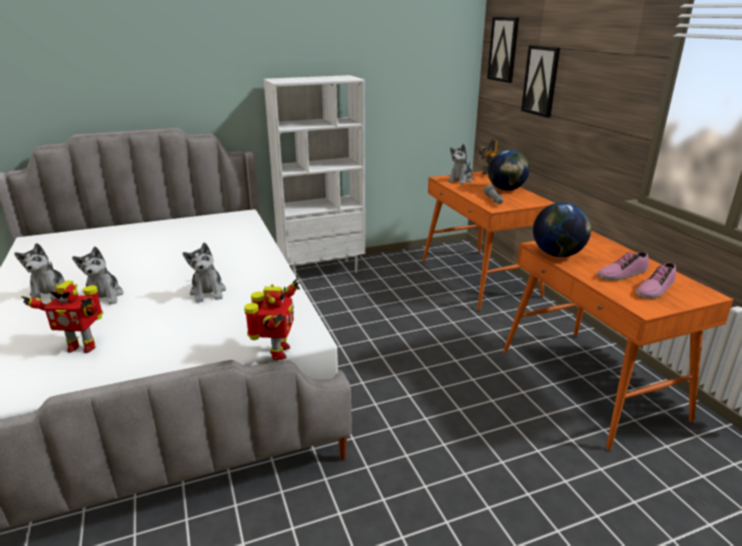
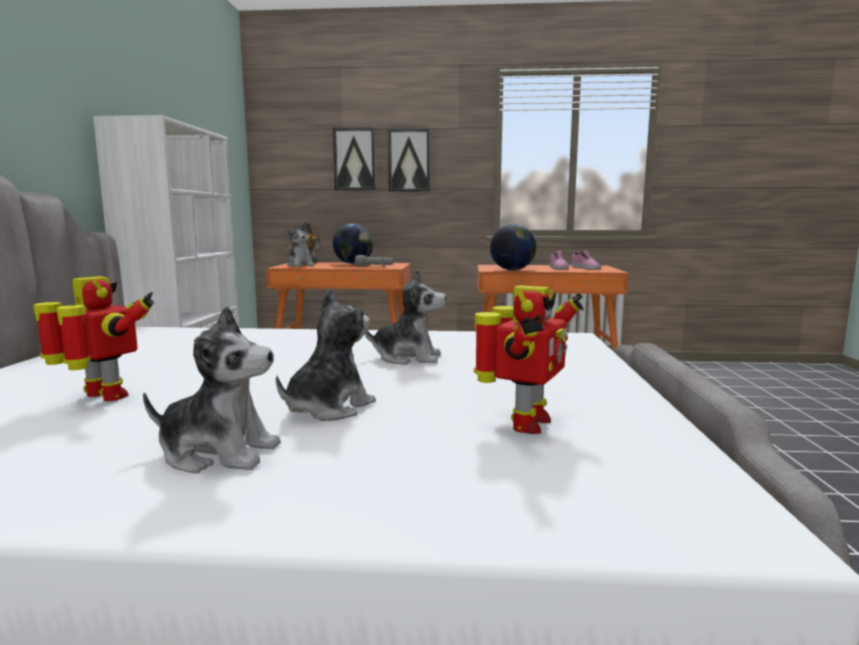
camera: 65 degrees left, 15 degrees down
(104, 297) = (328, 408): plush toy -> plush toy turned 60 degrees counterclockwise
(277, 352) = (605, 343): toy robot -> toy robot (103, 397)
(503, 49) = (288, 135): picture -> picture (409, 160)

